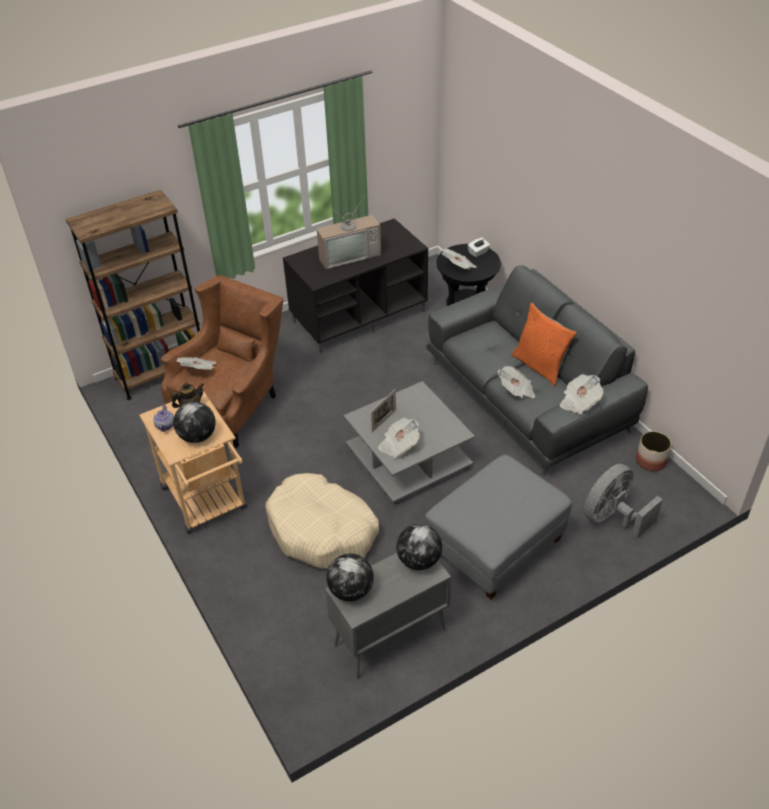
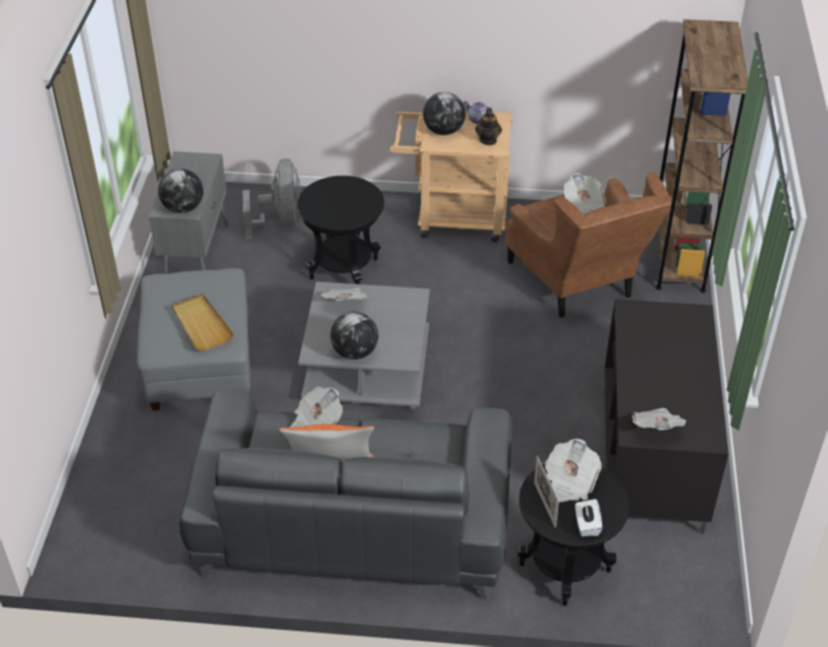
camera: 125 degrees right, 0 degrees up
(322, 531) = (344, 269): beige dog bed -> black side table
(349, 254) = (668, 363): television -> none
(351, 591) = (203, 164): globe -> globe (354, 352)
(384, 421) = (390, 310): picture frame -> picture frame (544, 504)
(507, 486) = (201, 324): none -> beige tray
(579, 402) = (226, 436): newspaper -> newspaper (656, 429)
(612, 518) = (127, 469): grey fan -> grey fan (280, 220)
(651, 461) = (147, 560): planter -> none

